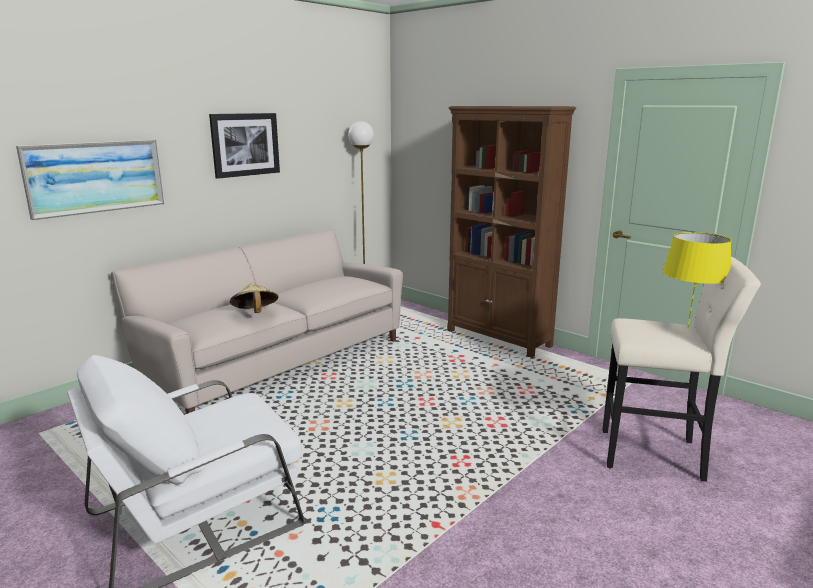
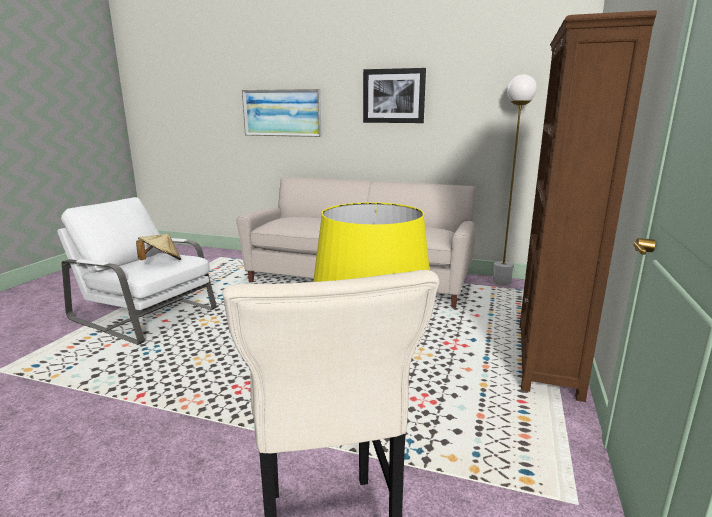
camera: 65 degrees right, 0 degrees up
(255, 313) = (308, 224): beige hat -> beige hat (161, 262)

